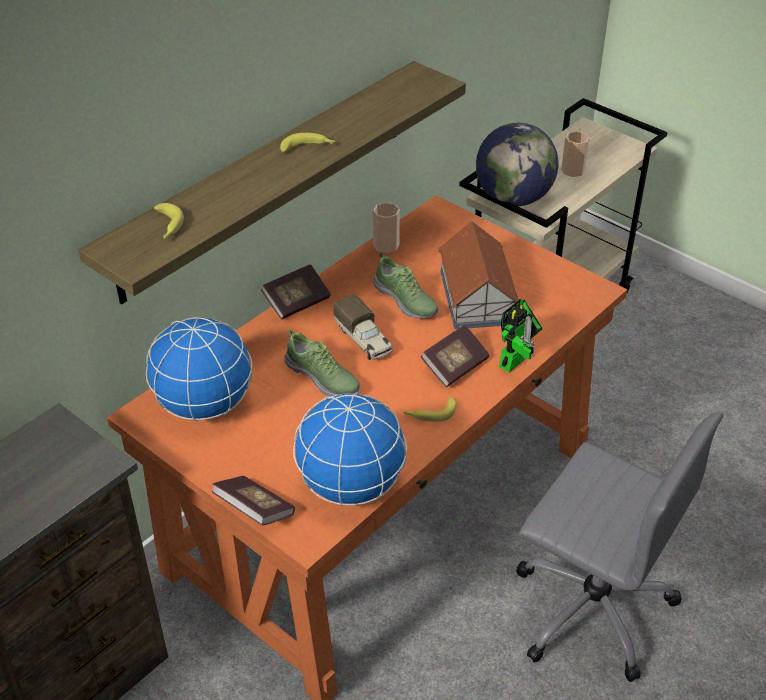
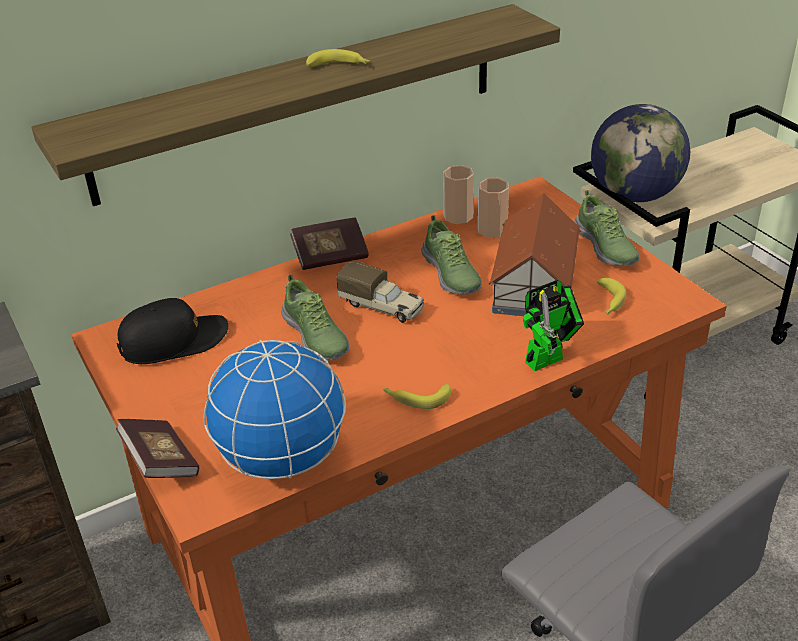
camera: 20 degrees right, 5 degrees down
(167, 227) = (135, 118): banana -> banana (608, 302)
(204, 405) = (174, 341): globe -> black cap
(364, 340) = (382, 307): toy truck -> toy truck turned 45 degrees counterclockwise
(455, 366) = (472, 352): book -> none
(517, 254) = (605, 247): none -> shoe
(572, 170) = (718, 177): cup -> cup (492, 230)

